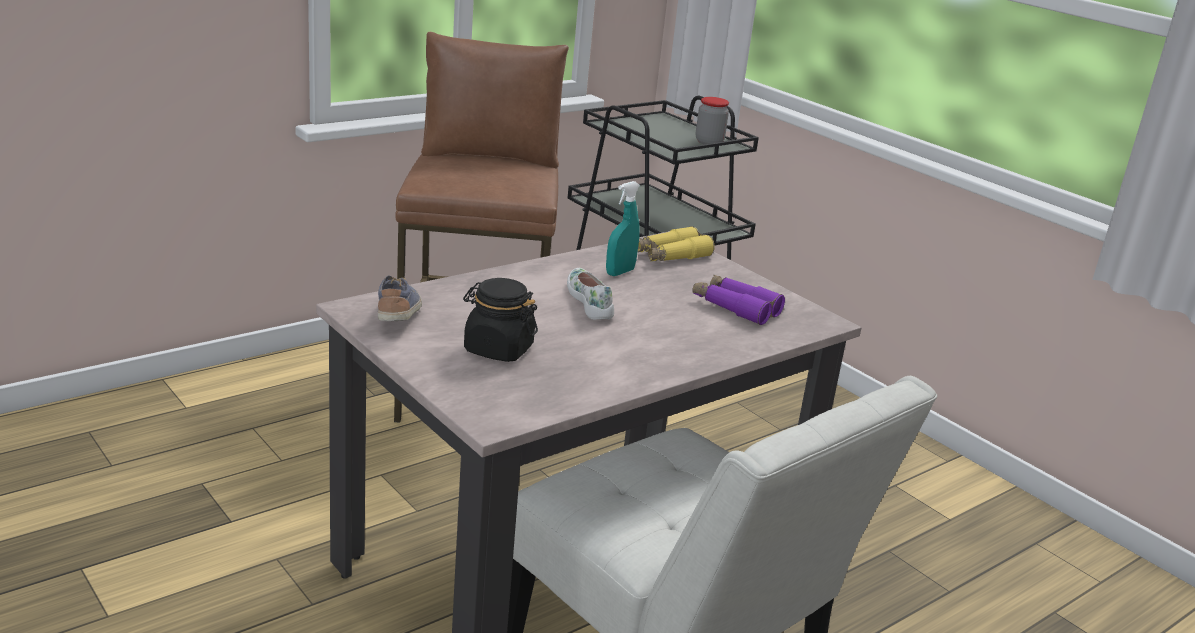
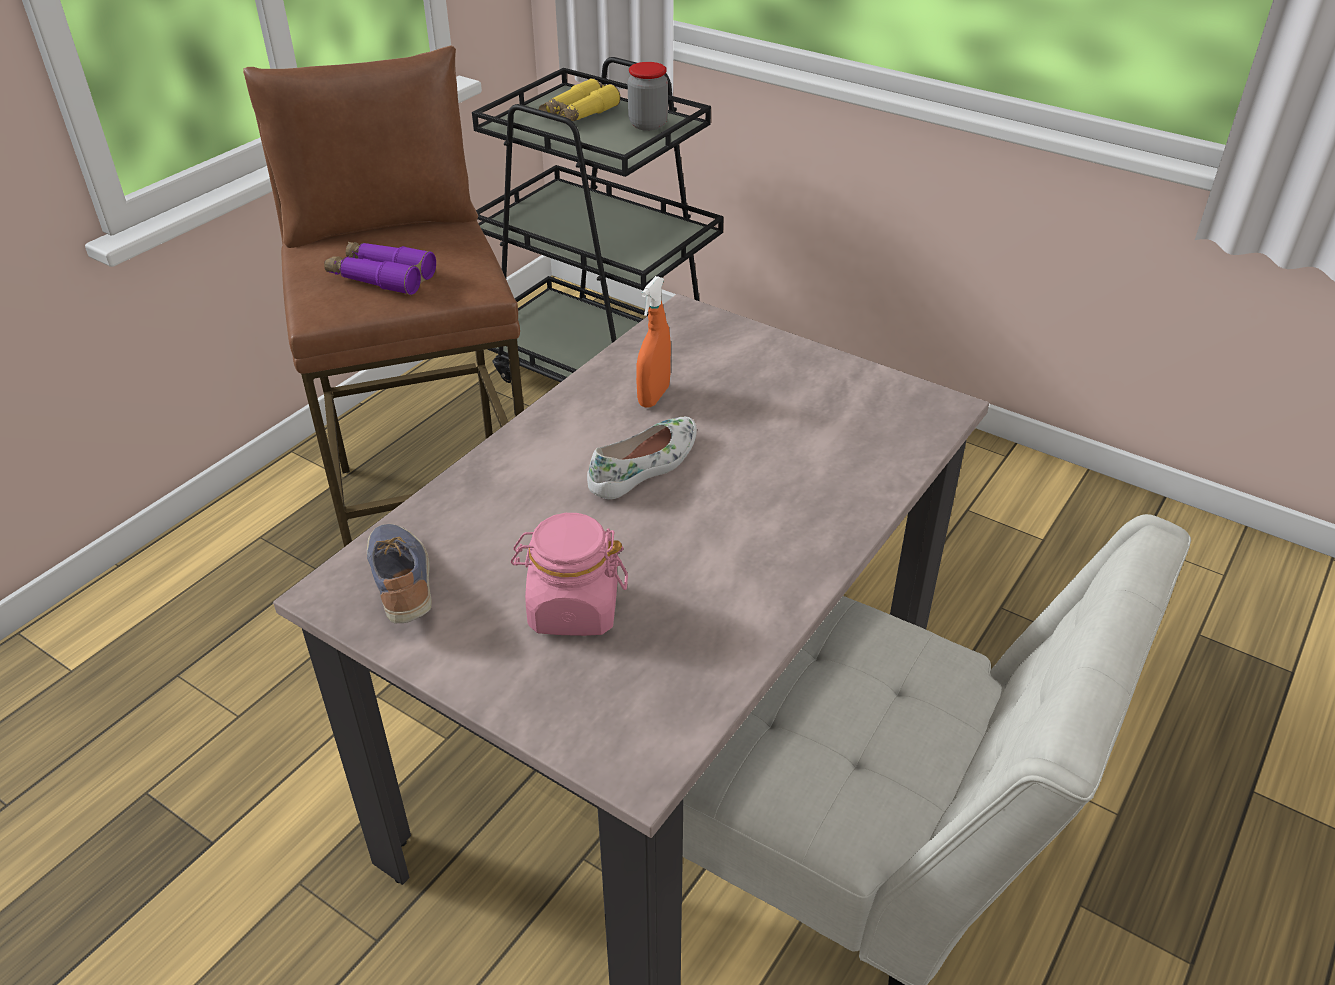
camera: 15 degrees left, 15 degrees up
(498, 349) = (573, 609): black jar -> pink jar
(591, 301) = (646, 466): white shoe -> white shoe turned 75 degrees clockwise
(620, 272) = (654, 396): turquoise spray bottle -> orange spray bottle
(670, 256) = (699, 344): yellow binoculars -> yellow binoculars (579, 114)
(735, 307) = (827, 417): purple binoculars -> purple binoculars (381, 277)

